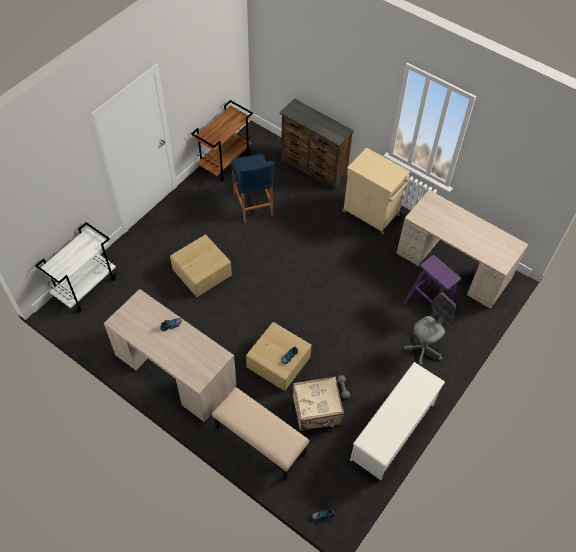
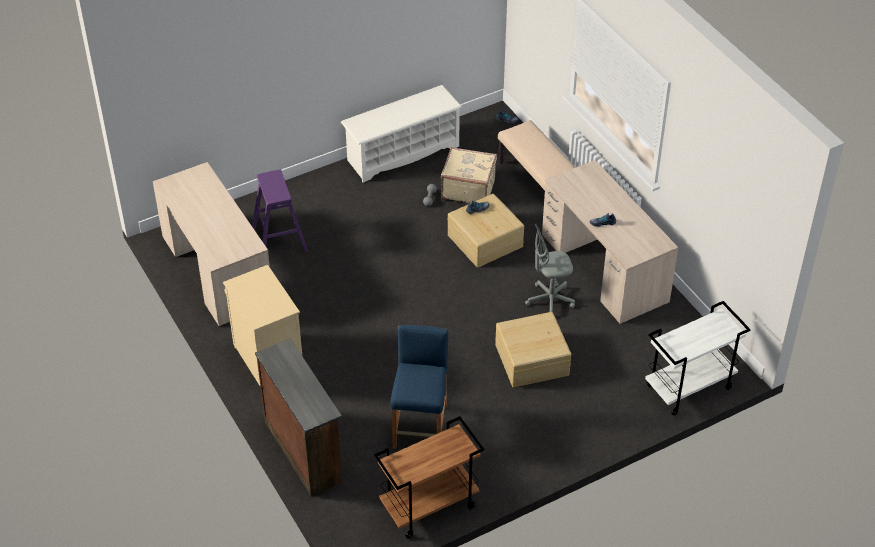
camera: 155 degrees left, 10 degrees down
(423, 348) = (319, 205): grey office chair -> grey office chair (550, 300)

